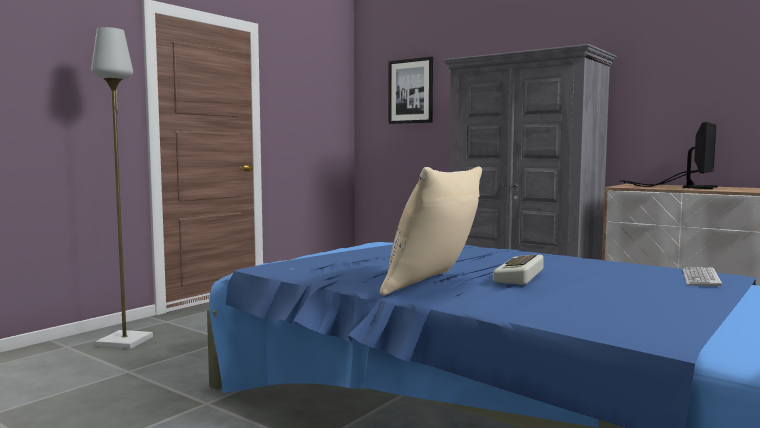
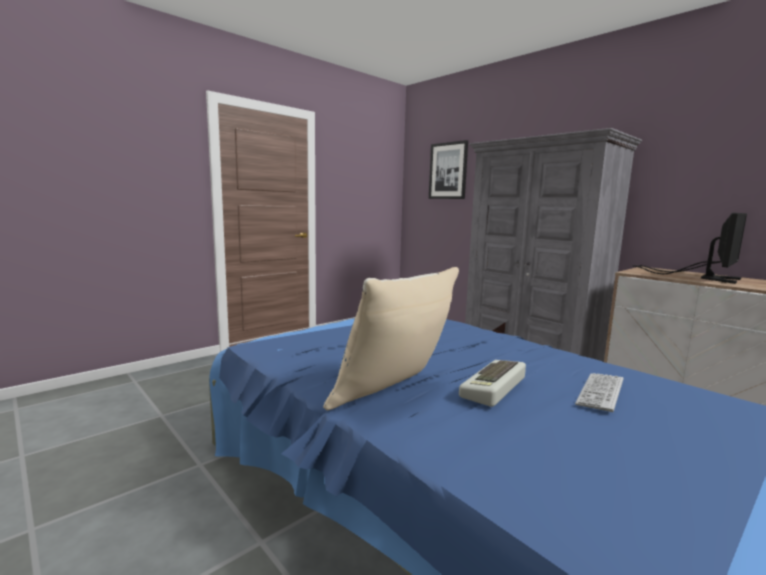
camera: 10 degrees right, 5 degrees up
(124, 341) = (179, 380): grey floor lamp -> none
(700, 278) = (713, 410): keyboard -> keyboard (600, 392)

